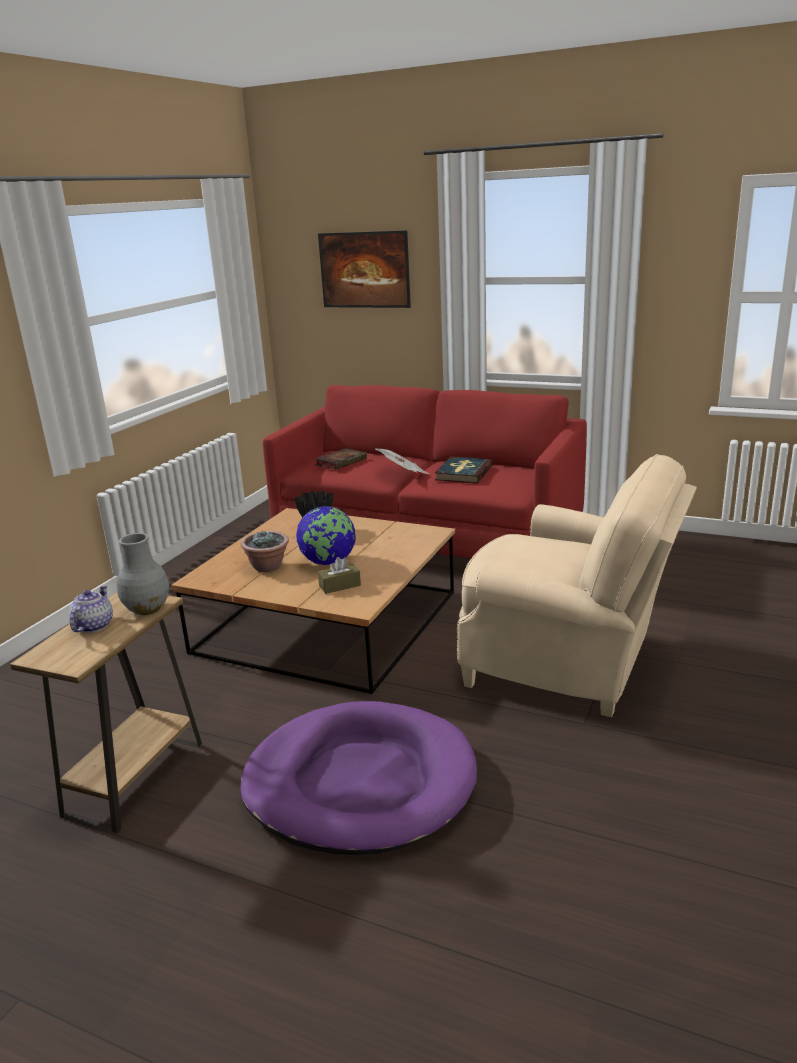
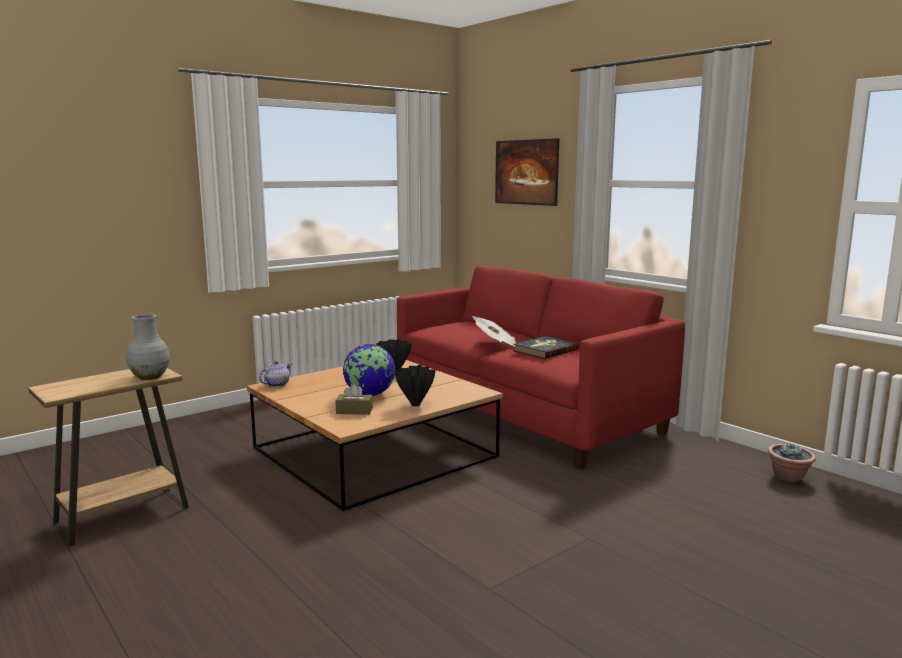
camera: 25 degrees right, 10 degrees down
(93, 626) = (105, 378): teapot -> teapot (277, 384)
(268, 567) = (324, 388): potted plant -> potted plant (788, 477)
(341, 461) = (459, 328): book -> none
(360, 783) = (255, 570): purple dog bed -> none
(391, 563) = (415, 405): none -> black vase
(567, 663) = (532, 536): beige armchair -> none

